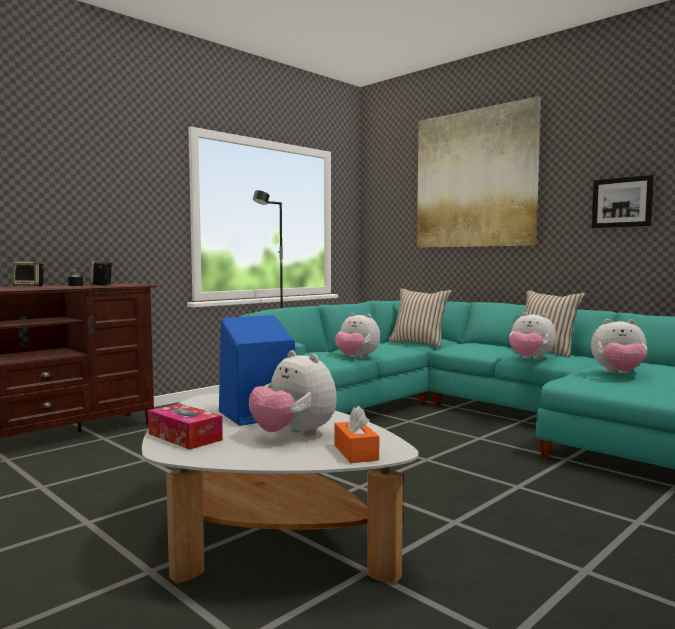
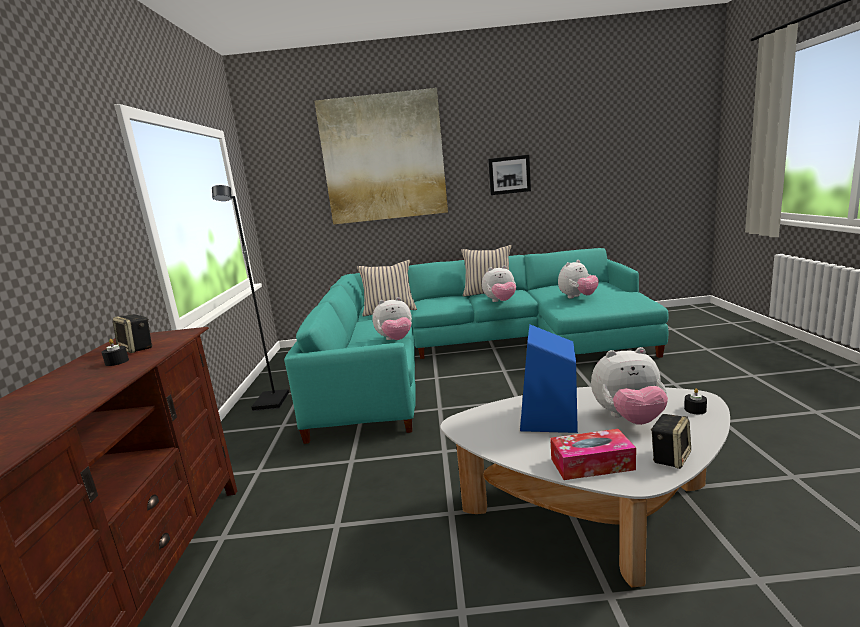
camera: 45 degrees left, 10 degrees up
(29, 286) = (52, 388): speaker -> speaker (670, 457)
(356, 452) = (695, 409): orange tissue box -> black candle

